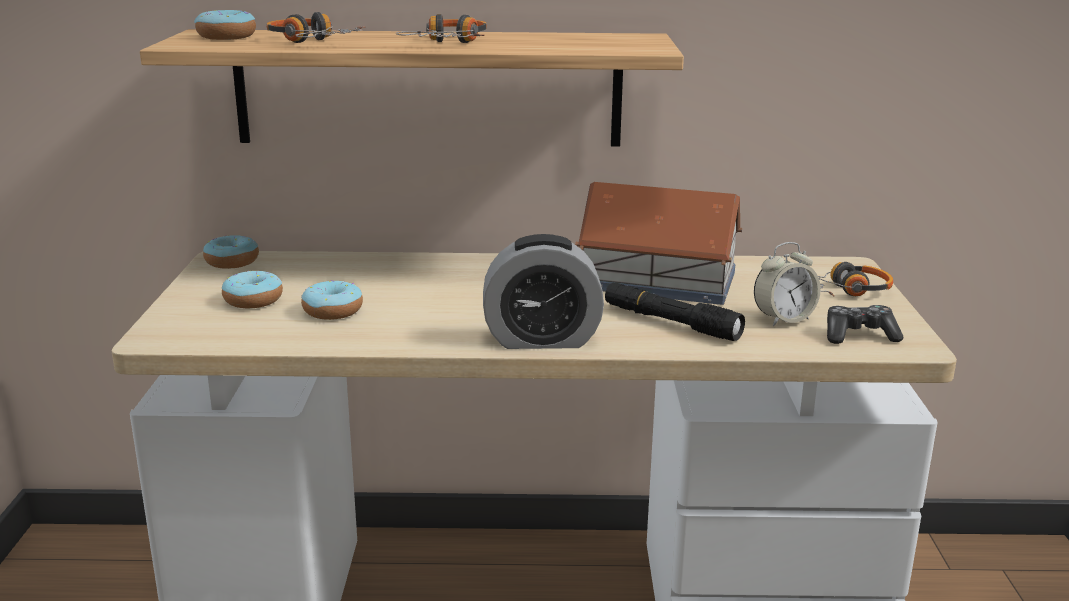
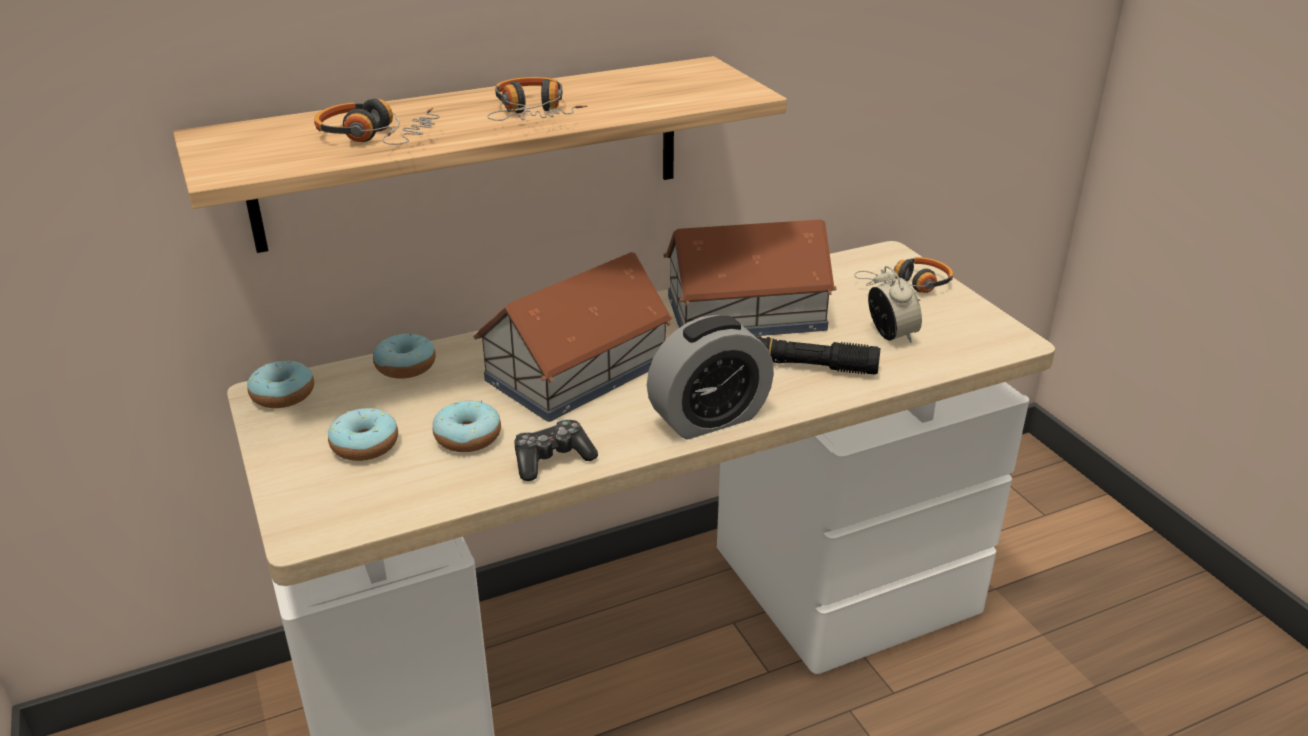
camera: 25 degrees left, 10 degrees up
(226, 37) = (256, 142): donut -> donut (405, 366)
(468, 289) = (579, 370): none -> toy house
(783, 319) = (891, 335): alarm clock -> alarm clock turned 60 degrees counterclockwise
(859, 335) = (964, 339): game controller -> game controller (552, 459)

